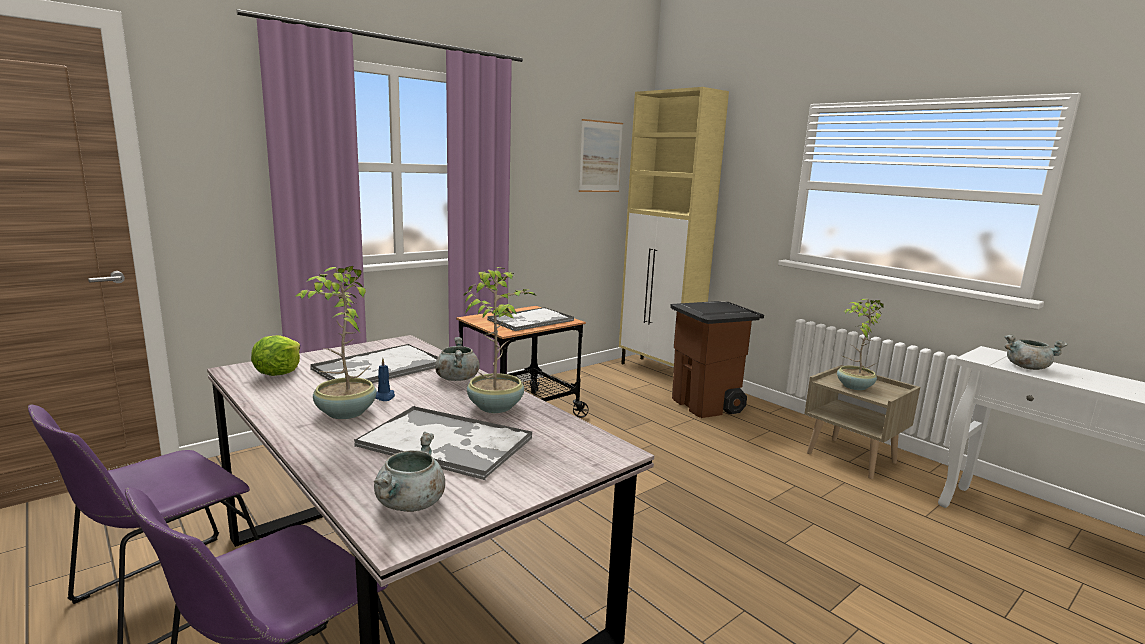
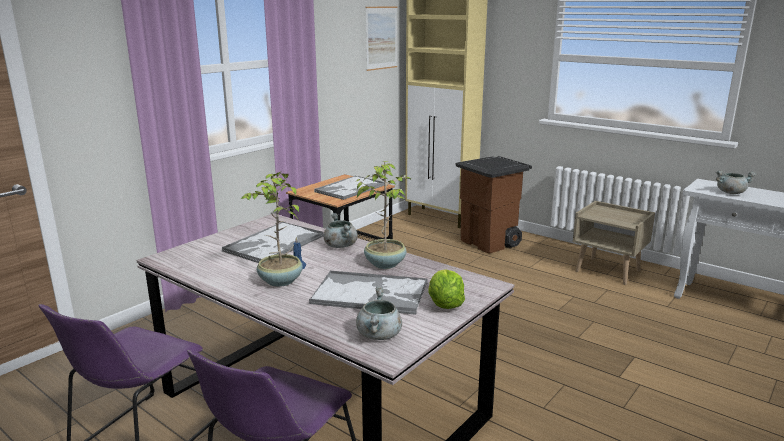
camera: 10 degrees left, 5 degrees up
(278, 373) = (198, 257): lettuce -> lettuce (444, 304)
(853, 386) = (608, 217): potted plant -> none

